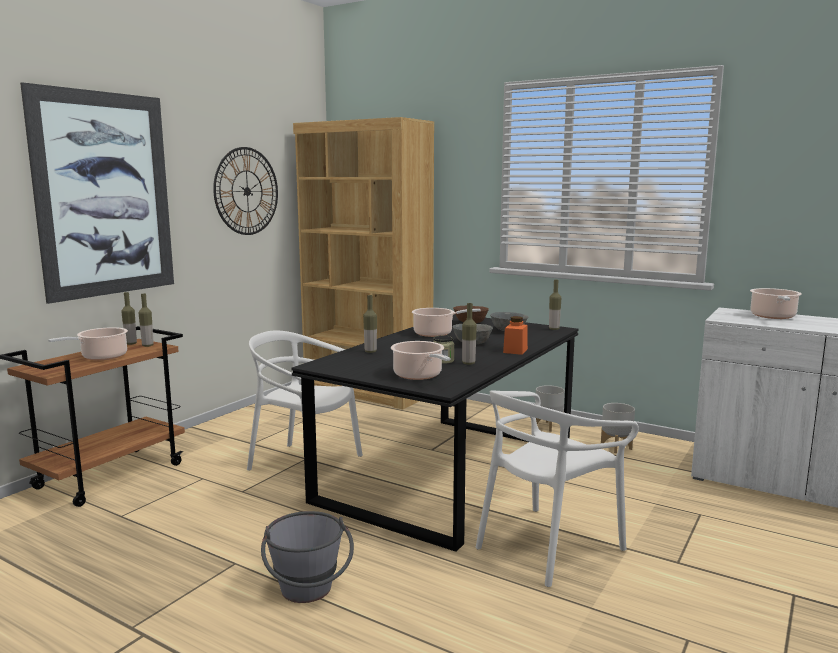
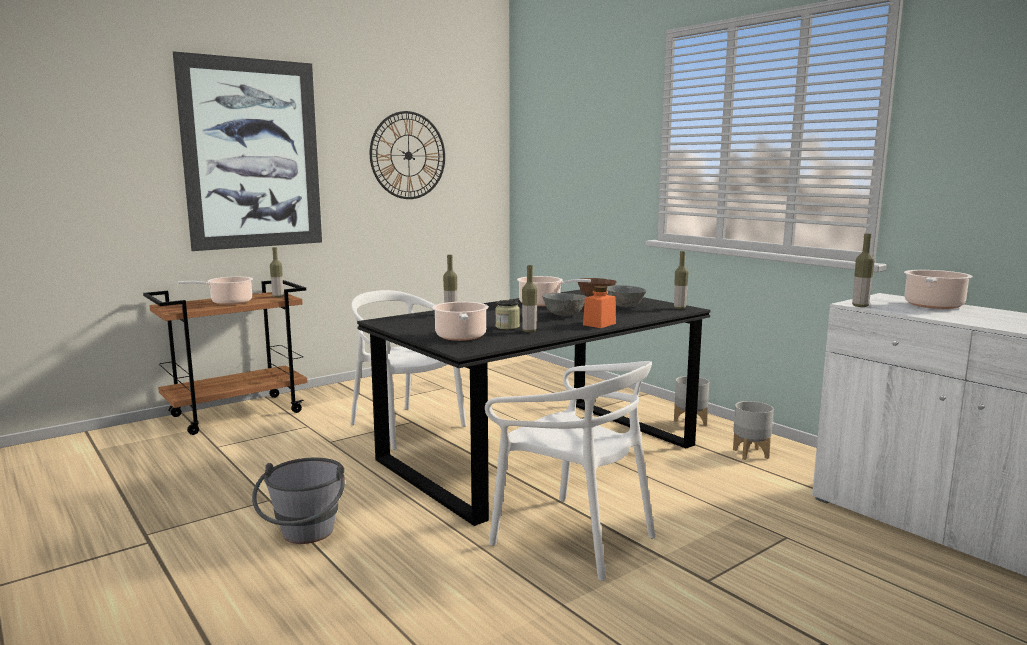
camera: 20 degrees right, 0 degrees up
(131, 343) = (267, 294): bottle -> bottle (860, 306)
(367, 391) = (527, 368): brown bookcase -> none
(547, 545) = (573, 537): white chair -> white chair turned 120 degrees counterclockwise

